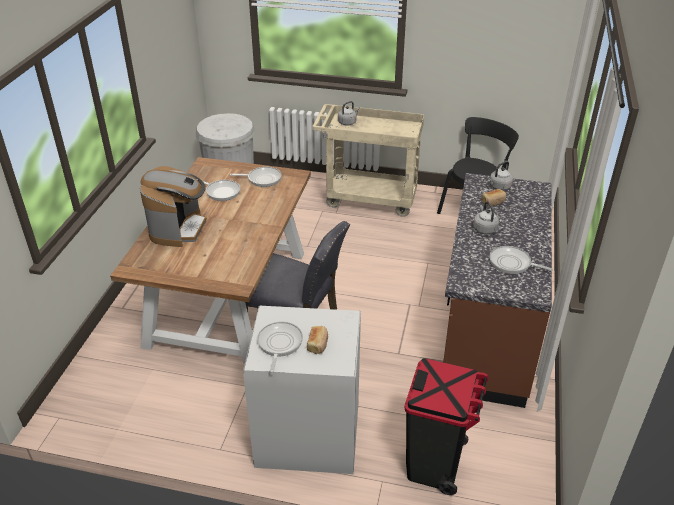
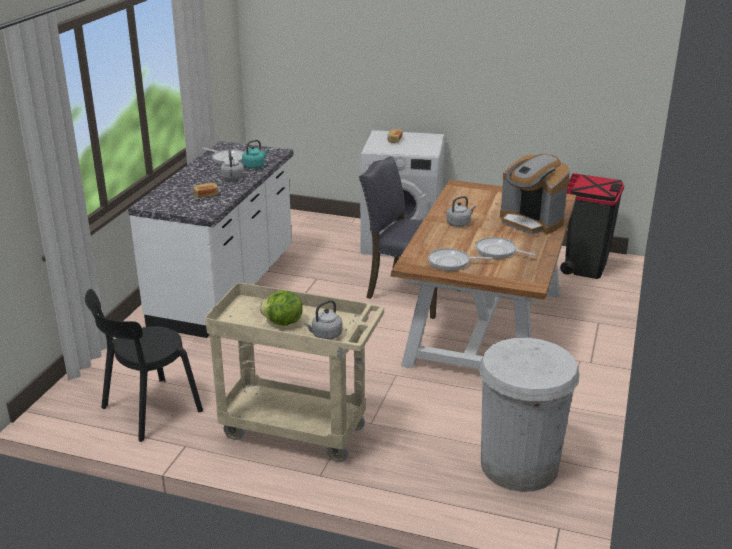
camera: 175 degrees left, 10 degrees down
(178, 229) = (531, 222): coffee machine -> coffee machine turned 60 degrees counterclockwise
(279, 344) = (421, 141): frying pan -> none
(377, 128) = (283, 323): none -> lettuce
(435, 463) = (312, 227): black trash can -> black trash can (584, 266)
(473, 251) = (255, 166): none -> turquoise kettle
(486, 331) = (226, 289): brown counter -> white counter
(499, 187) = (188, 206): grey kettle -> grey kettle (459, 223)

